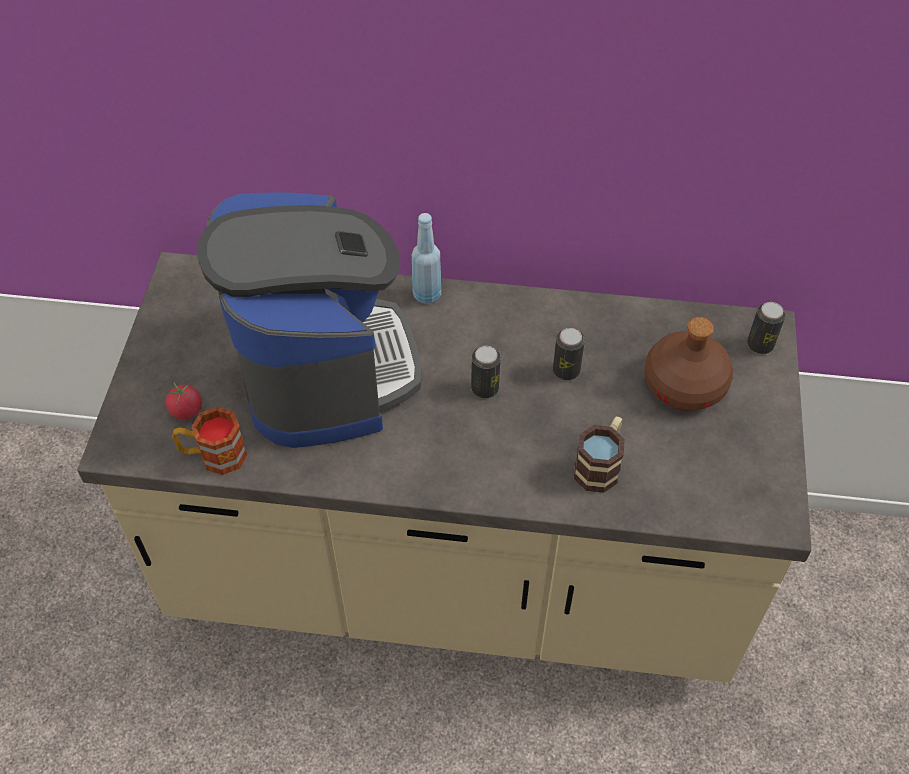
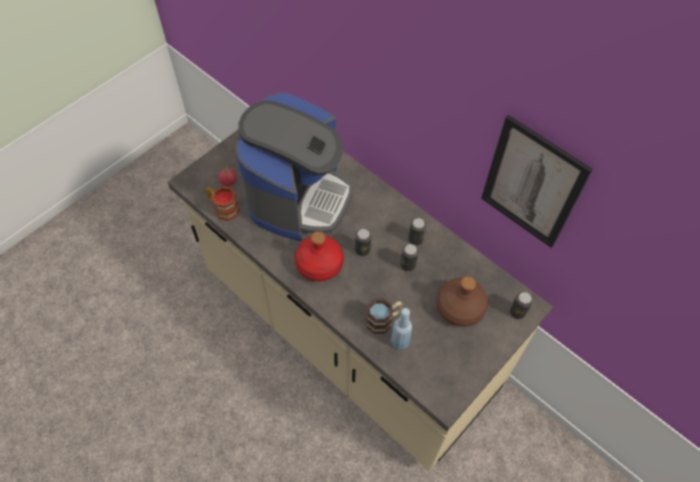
camera: 35 degrees right, 5 degrees up
(427, 294) = (375, 188): blue bottle -> blue bottle (400, 341)
(440, 447) = (319, 265): none -> red bottle
(546, 330) = (415, 239): none -> can
(720, 124) = (532, 184): none -> picture

